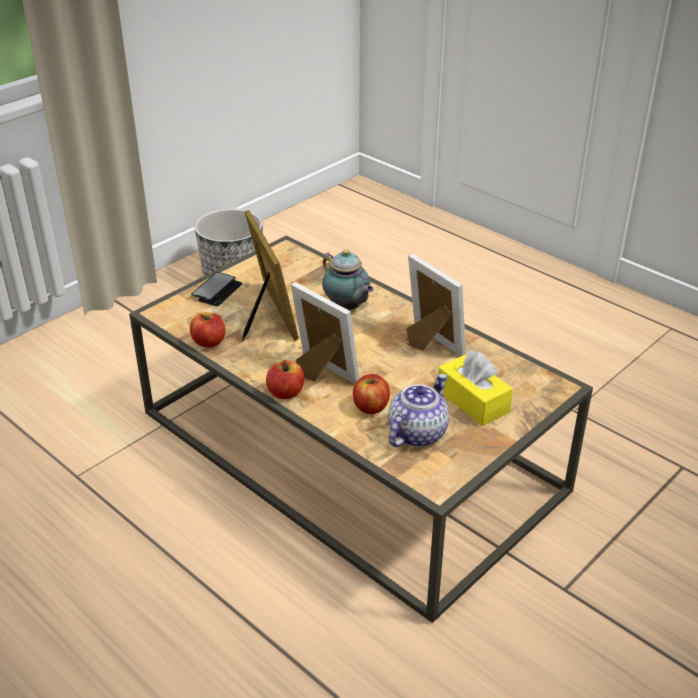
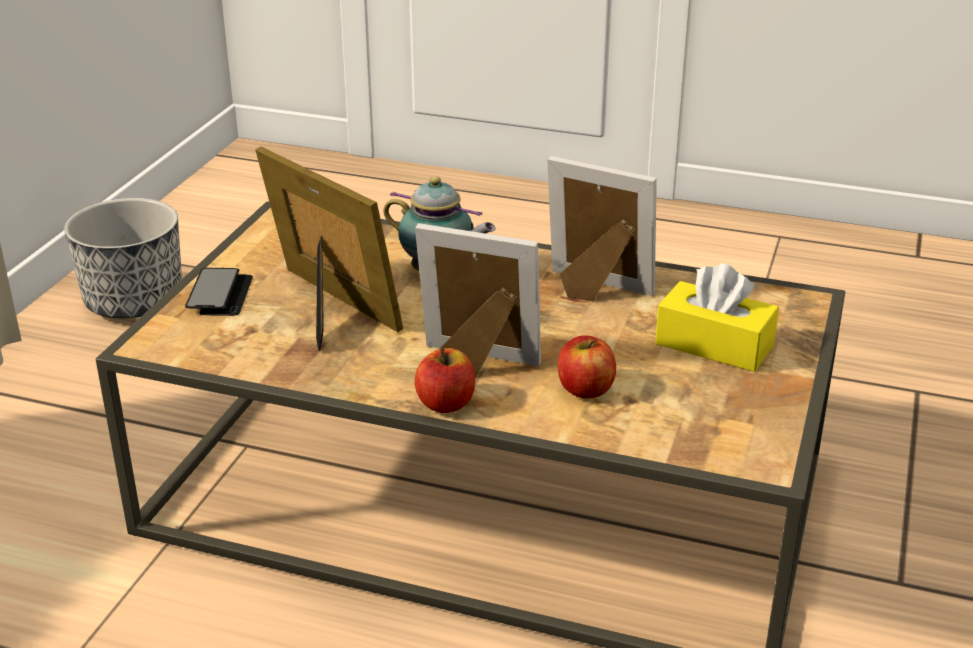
camera: 25 degrees left, 5 degrees down
(209, 342) = (266, 366): apple -> none
(416, 432) = (677, 404): teapot -> none

